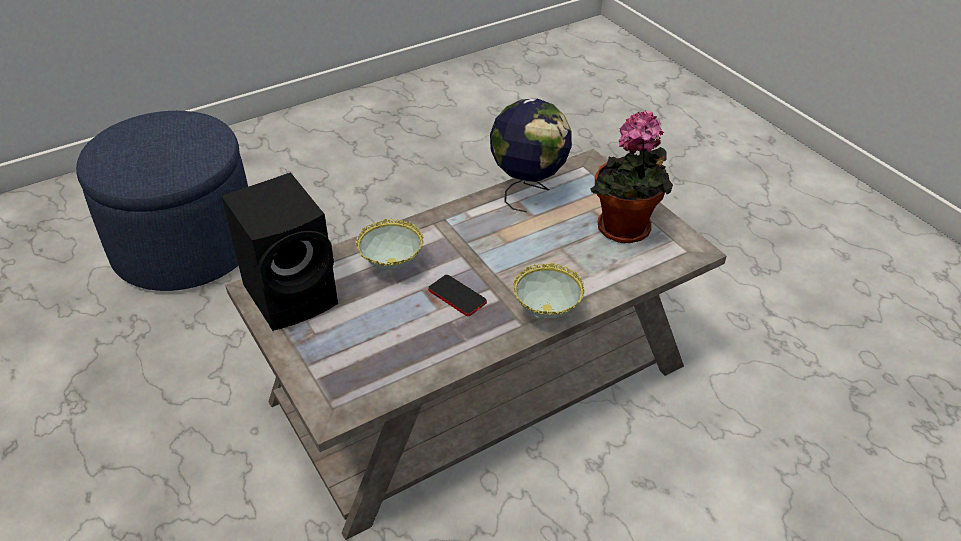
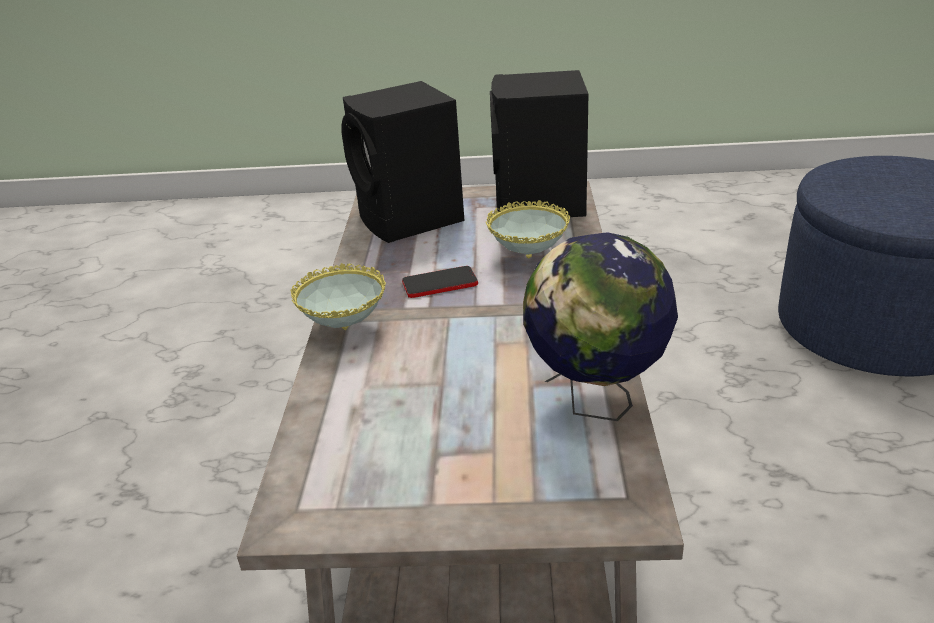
camera: 125 degrees right, 10 degrees down
(365, 363) = (411, 220): none -> black speaker
(625, 231) = (408, 462): potted plant -> none

